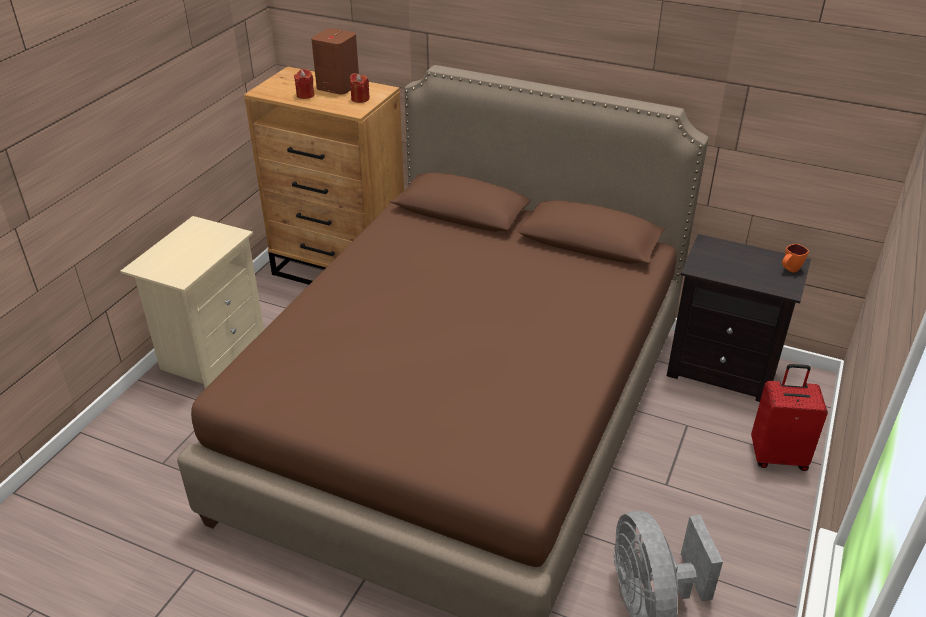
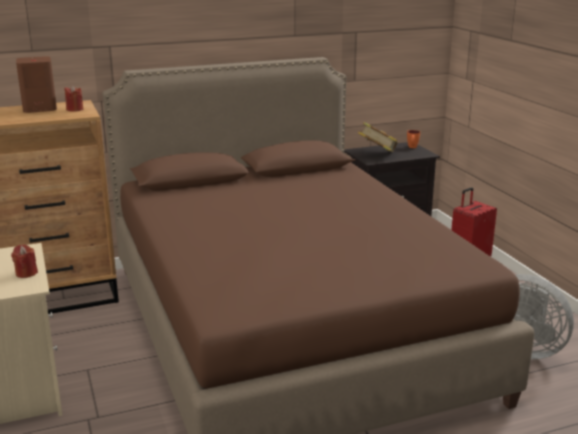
camera: 45 degrees left, 15 degrees down
(305, 95) = (22, 117): red candle -> red candle (26, 273)
(726, 259) = (377, 153): none -> book

